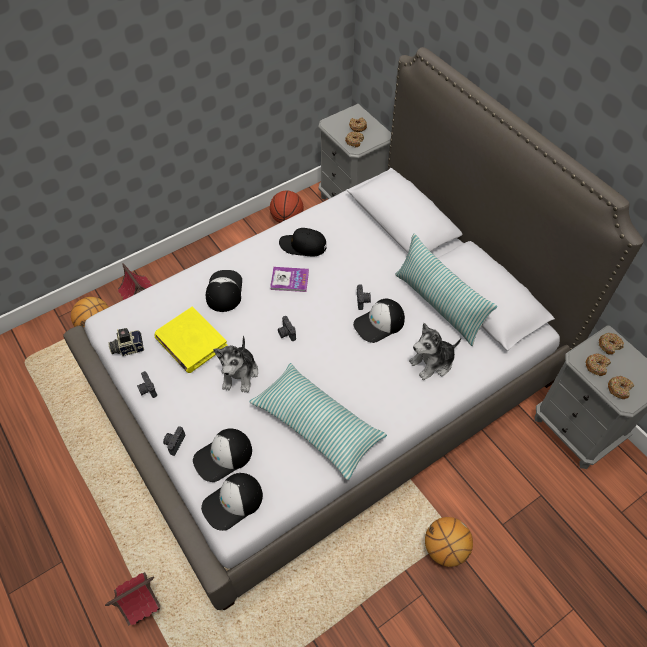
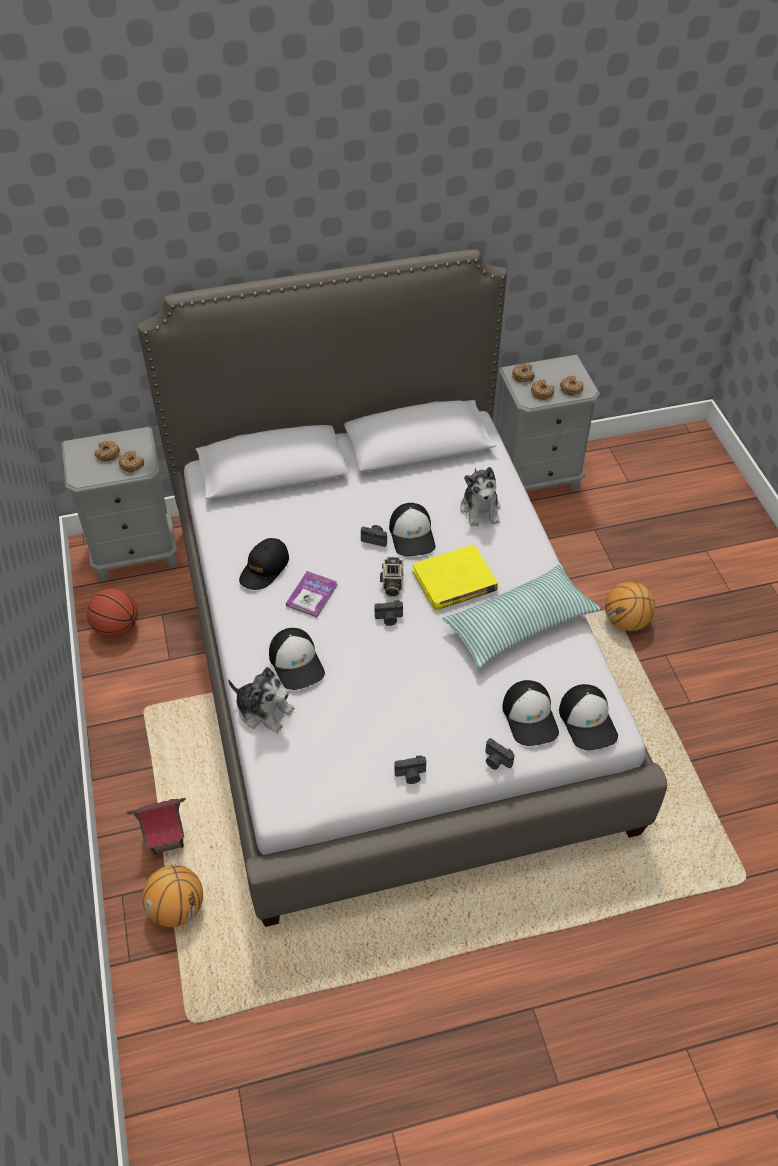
camera: 70 degrees left, 5 degrees down
(128, 347) = (337, 785): camera -> camera (391, 584)
(143, 605) = (613, 920): toy house -> none
(190, 342) = (361, 713): yellow book -> yellow book (454, 581)
(224, 291) = (297, 663): cap -> cap turned 135 degrees counterclockwise
(240, 373) = (425, 677): plush toy -> plush toy (264, 711)
(438, 305) = (410, 480): pillow -> none

